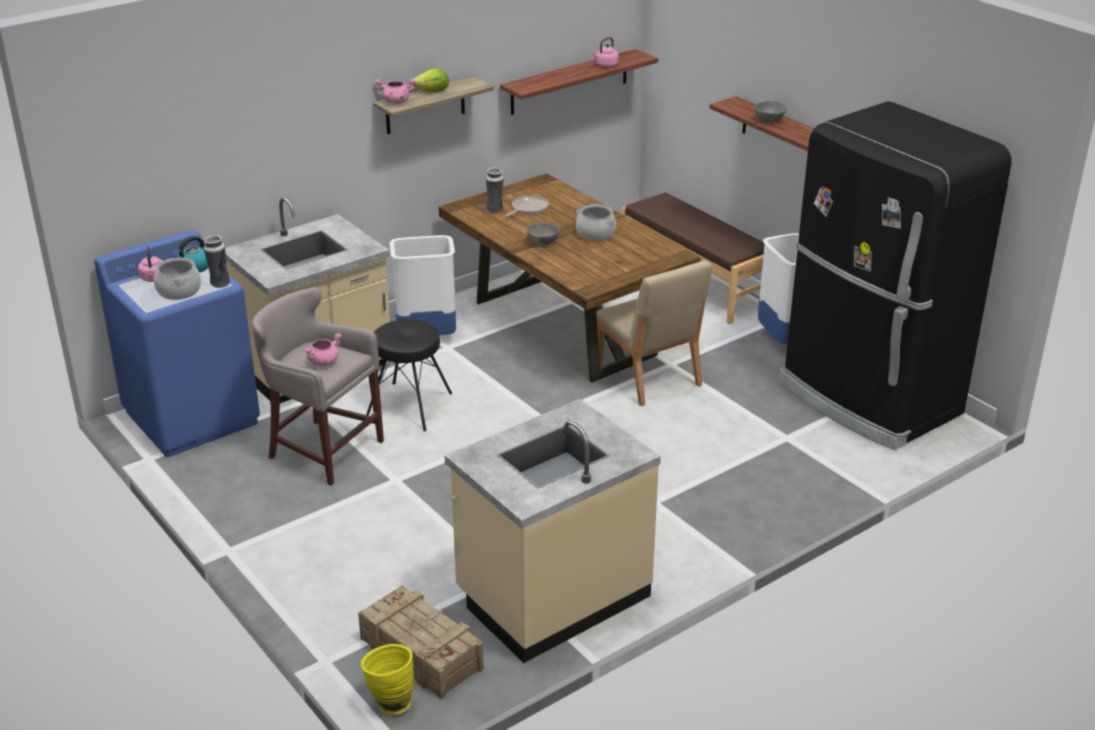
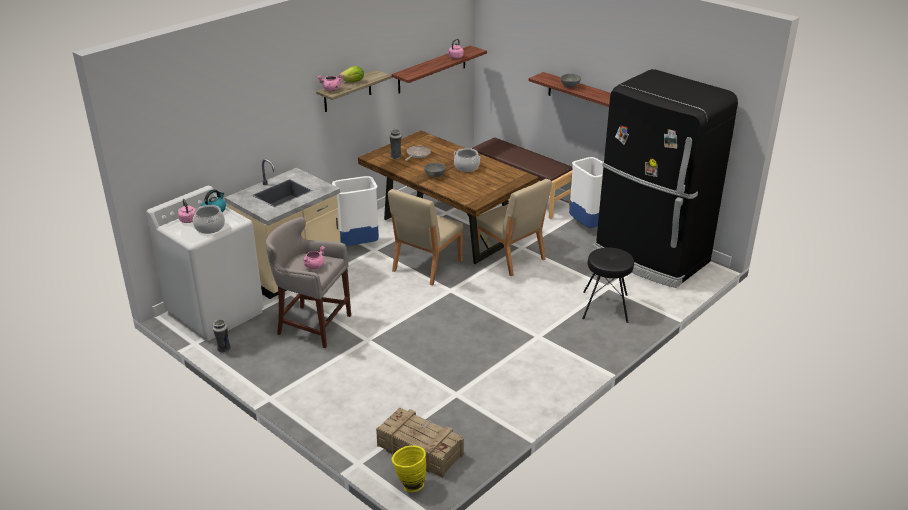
camera: 10 degrees left, 0 degrees up
(192, 417) = (216, 312): blue washing machine -> white washing machine
(219, 284) = (236, 220): vase -> vase (223, 350)
(410, 406) = (361, 291): black stool -> black stool (606, 306)
(517, 378) = (426, 266): none -> beige chair
(552, 595) = (492, 403): beige counter -> none

